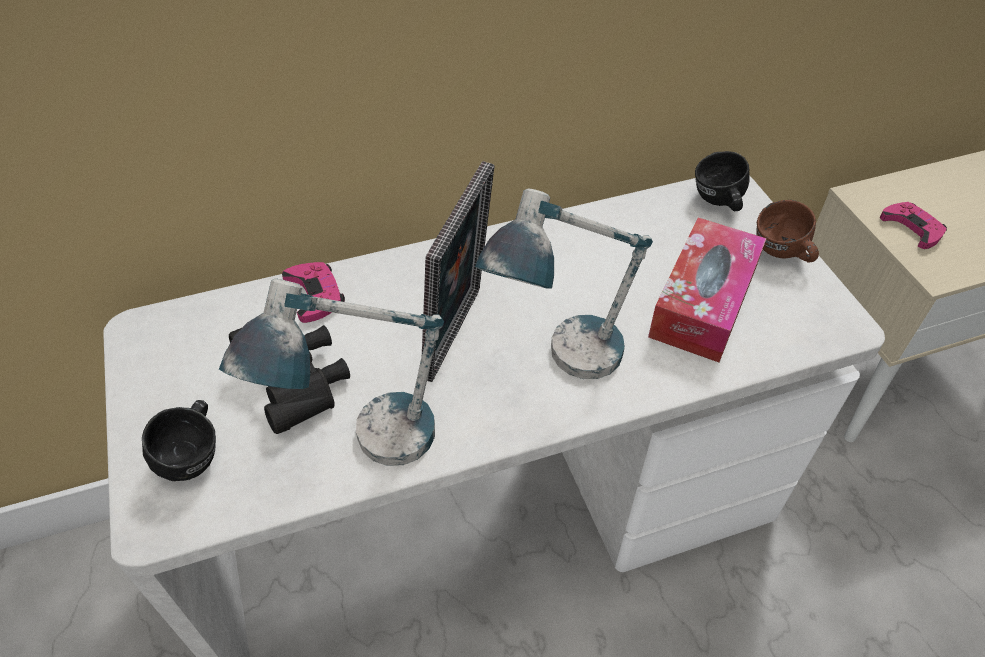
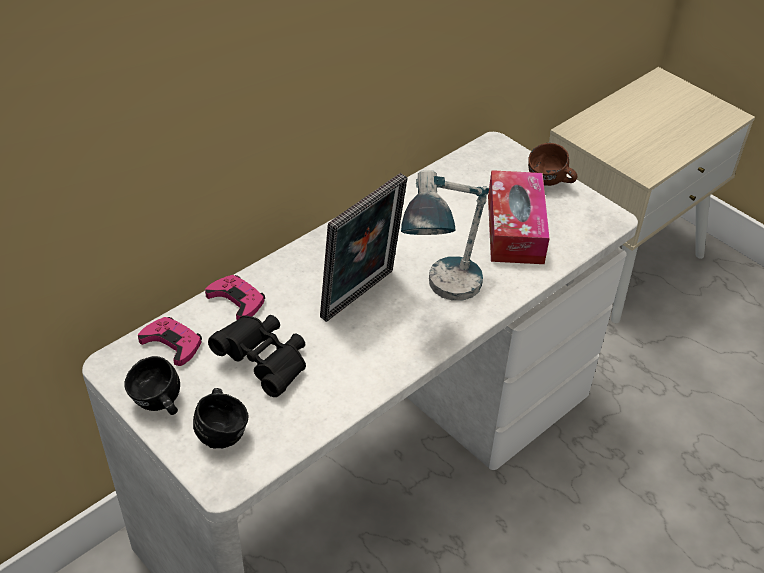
camera: 25 degrees left, 5 degrees down
(365, 449) = (342, 388): table lamp -> none
(459, 335) = (361, 297): picture frame -> picture frame turned 45 degrees clockwise
(717, 203) = (490, 158): black mug -> black mug (158, 405)
(912, 228) = (617, 144): pink game controller -> pink game controller (172, 343)

